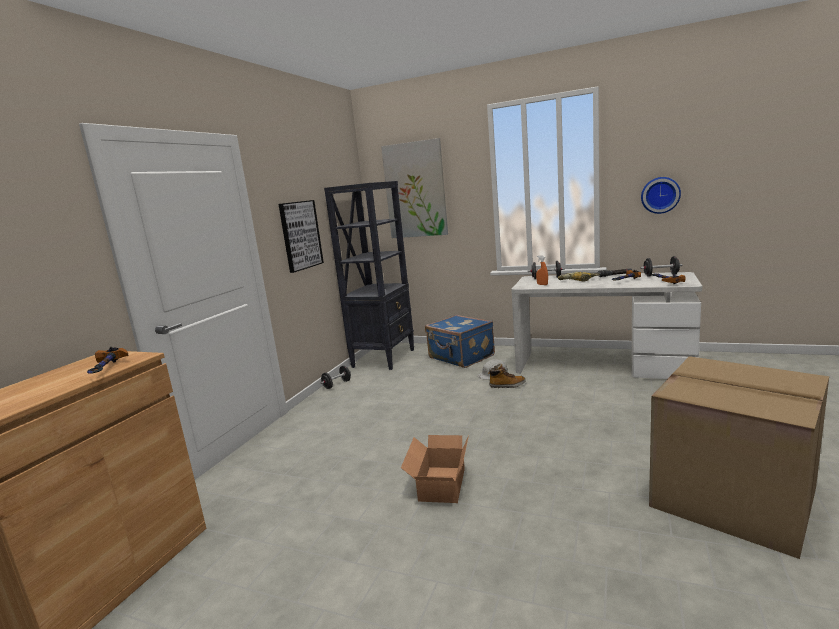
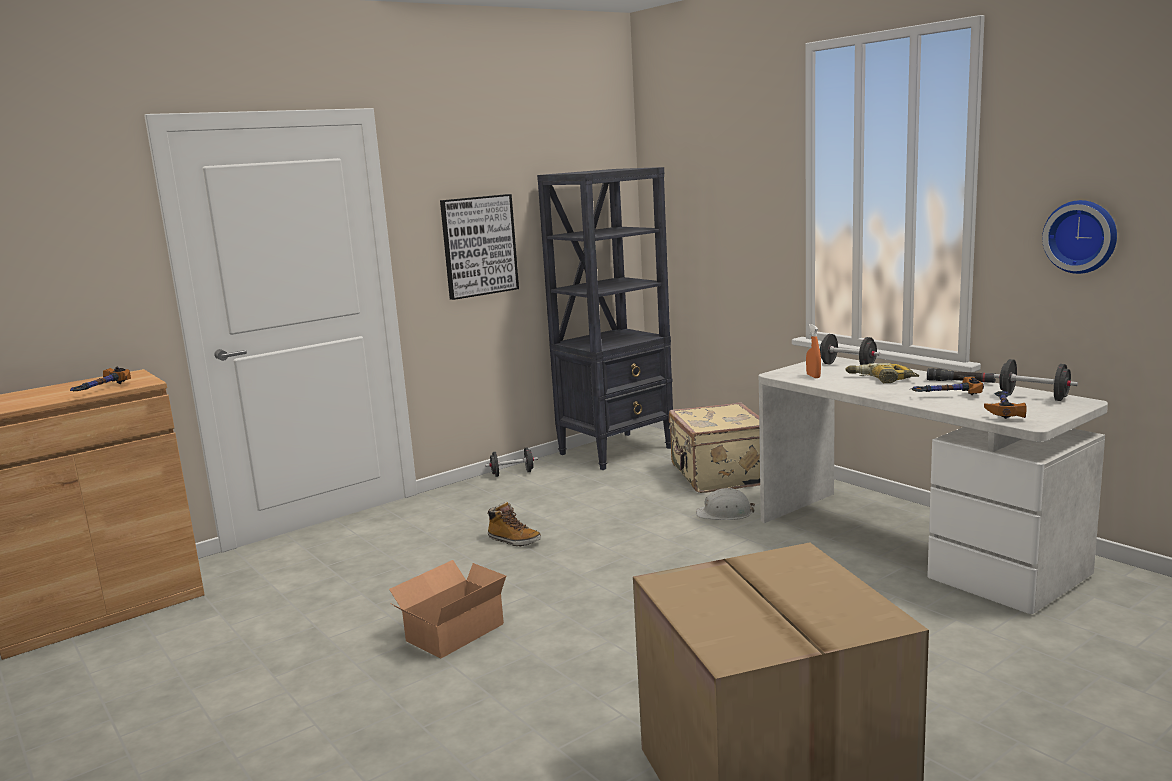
camera: 30 degrees right, 0 degrees up
(415, 190) = (701, 182): picture -> none
(461, 357) = (718, 476): blue suitcase -> beige suitcase
(507, 385) = (717, 535): boot -> boot (513, 541)

